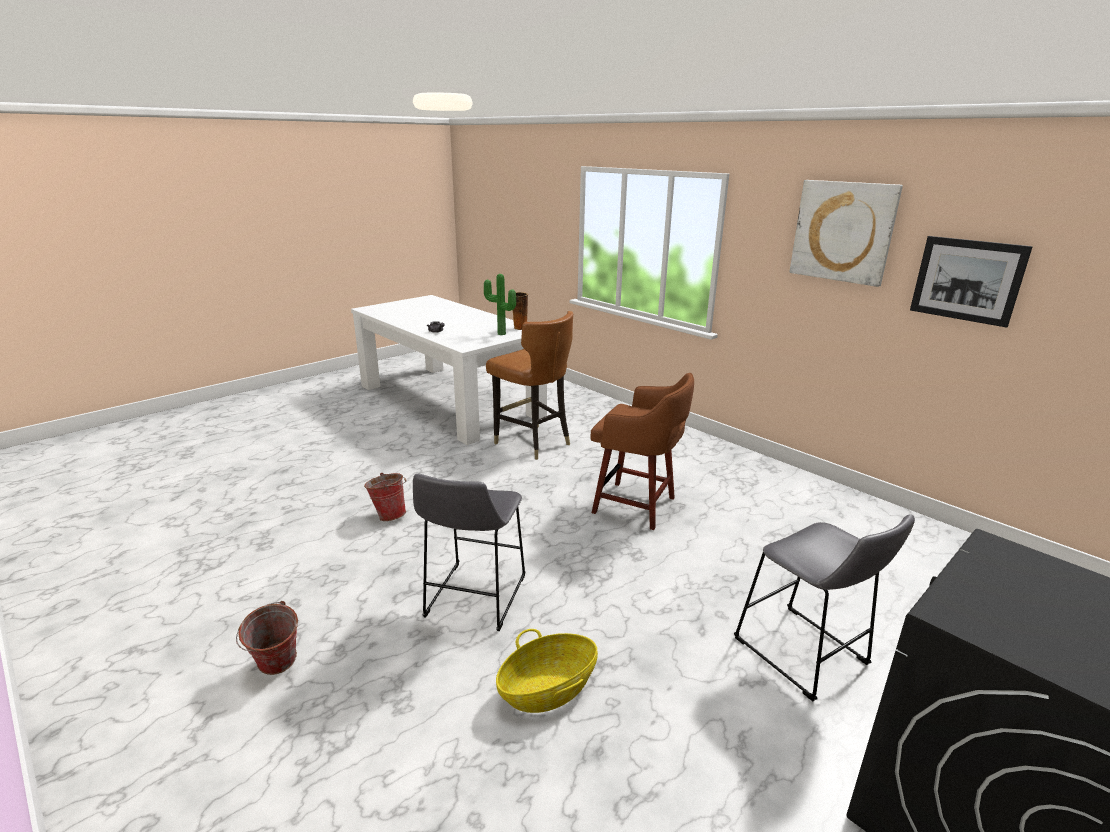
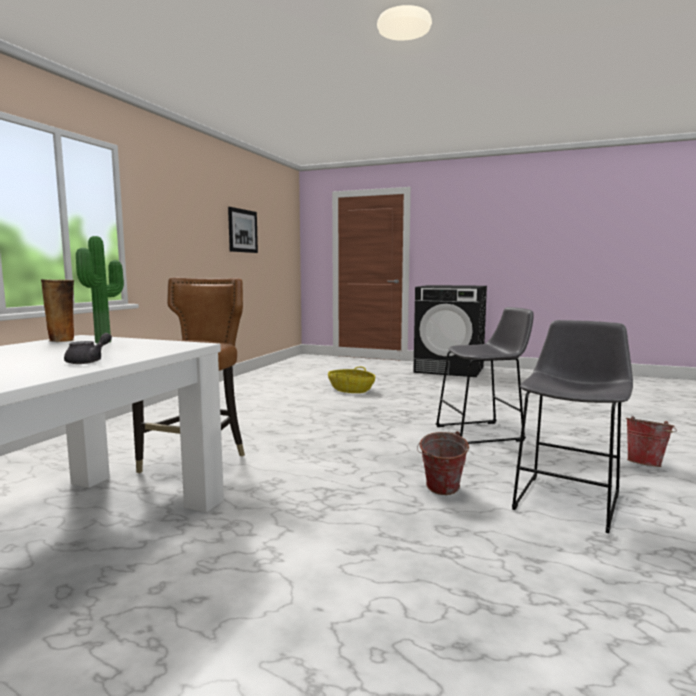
camera: 115 degrees left, 15 degrees down
(547, 689) = (508, 409): basket -> basket (351, 390)
(637, 506) = (305, 413): brown stool -> none
(805, 656) = (405, 381): grey stool -> grey stool (569, 499)
(843, 231) = (196, 203): picture -> none

